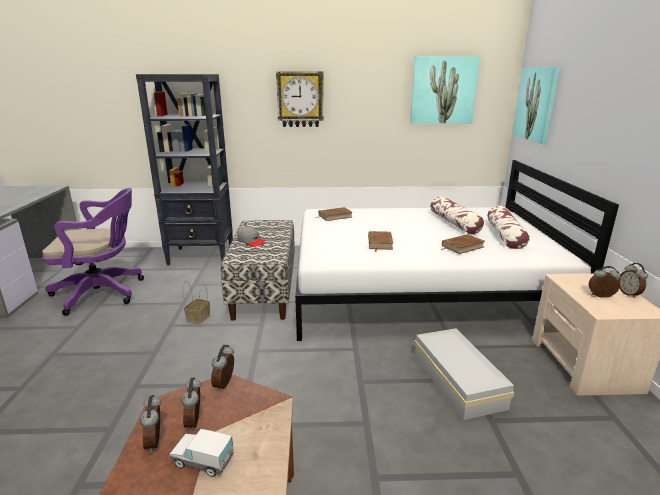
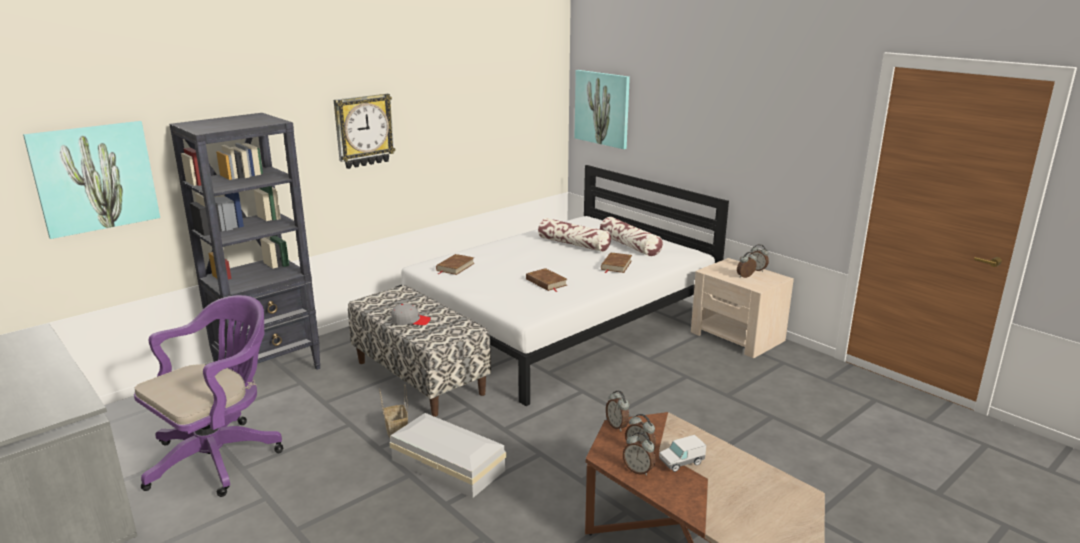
camera: 40 degrees left, 0 degrees up
(443, 90) = (507, 99): picture -> picture (95, 178)
(458, 379) = (679, 380): white storage box -> white storage box (447, 464)

